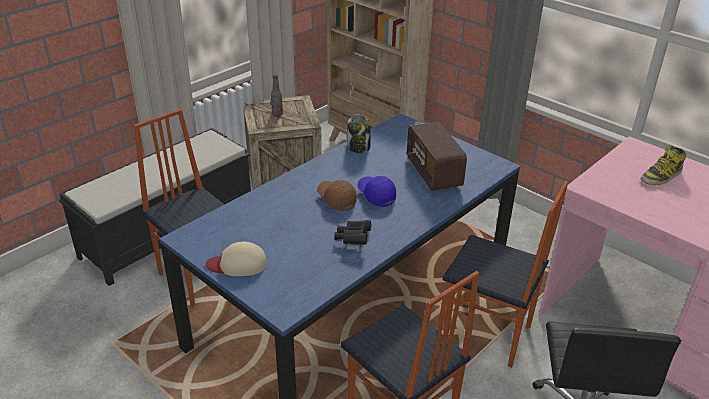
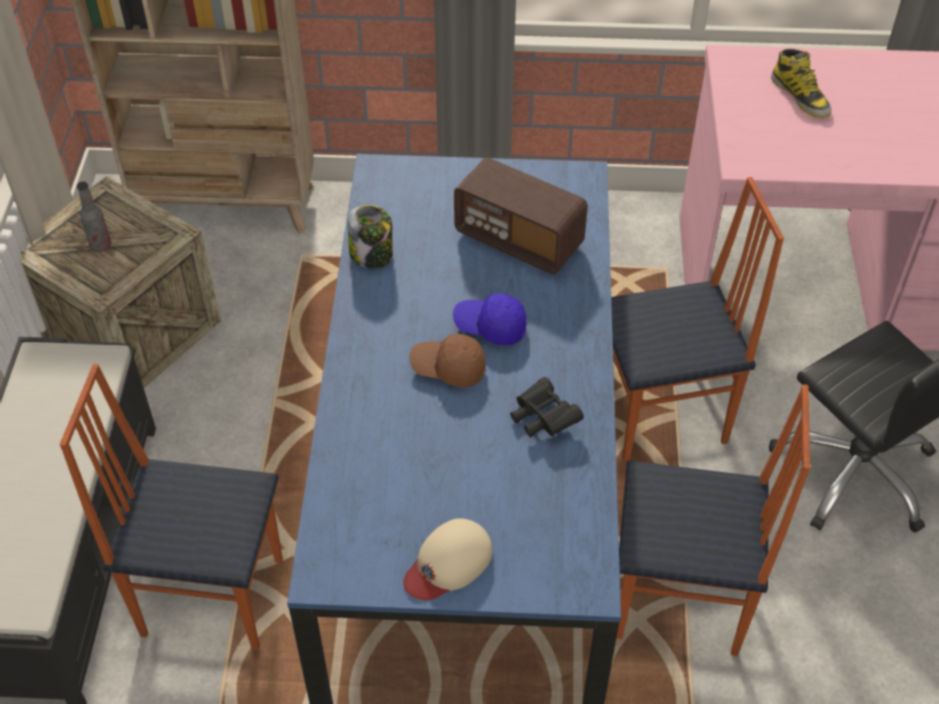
camera: 40 degrees left, 15 degrees up
(661, 176) = (800, 96): boot -> boot turned 45 degrees counterclockwise

